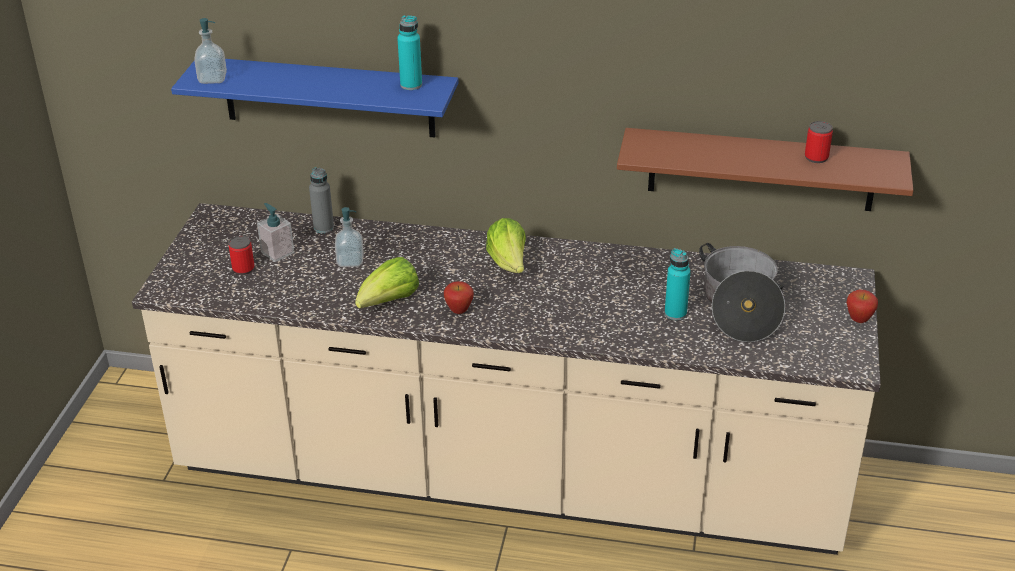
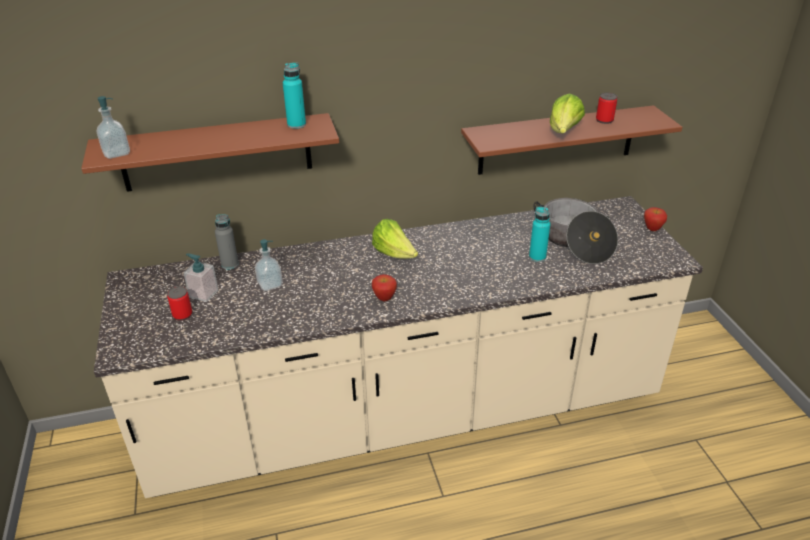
camera: 25 degrees left, 0 degrees up
(328, 97) = (217, 152): blue shelf -> brown shelf
(389, 302) = (324, 307): lettuce -> lettuce (563, 132)

